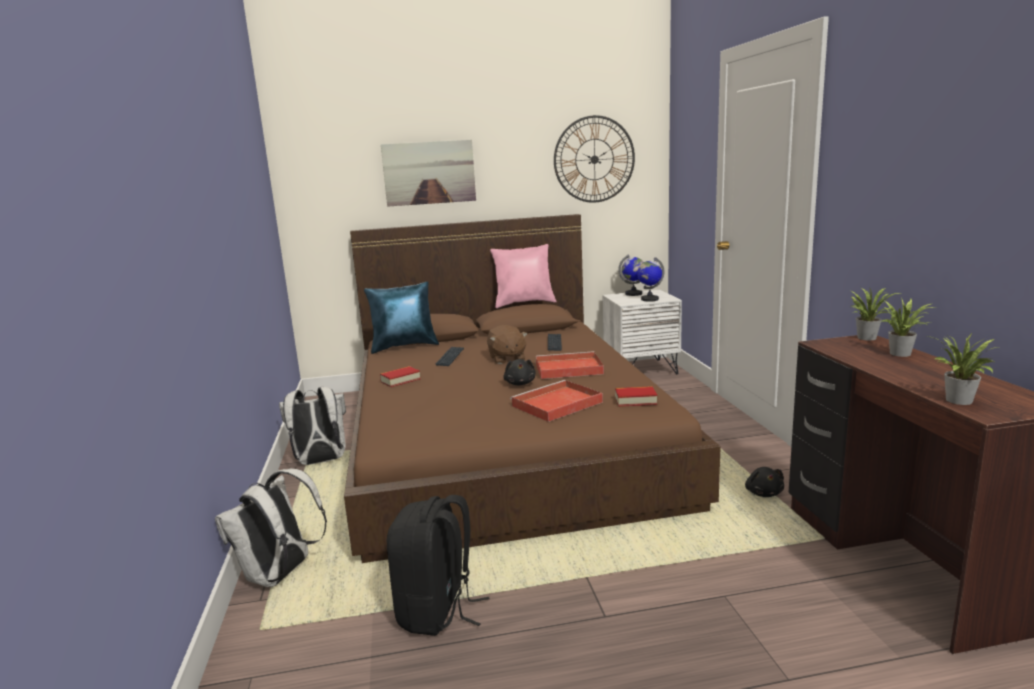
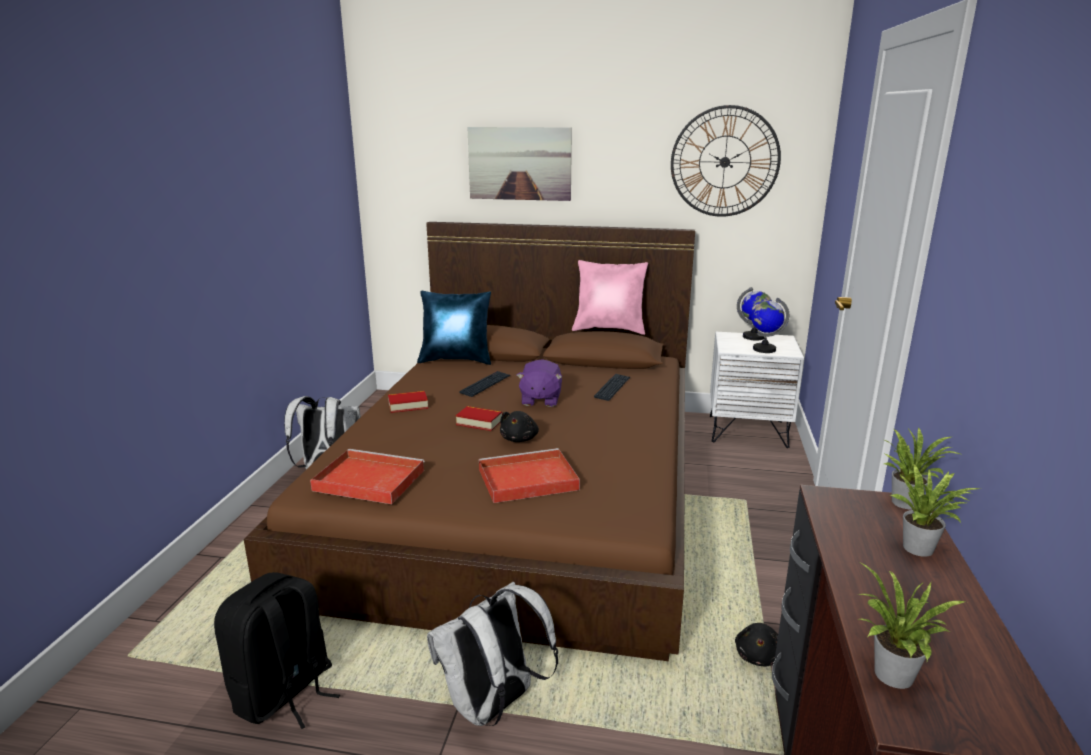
camera: 20 degrees right, 5 degrees up
(280, 576) = (191, 598): white backpack -> white backpack (493, 706)
(506, 359) = (540, 400): brown plush toy -> purple plush toy
(567, 369) = (589, 429): red tray -> red tray (367, 480)
(635, 400) = (619, 497): book -> book (479, 422)

